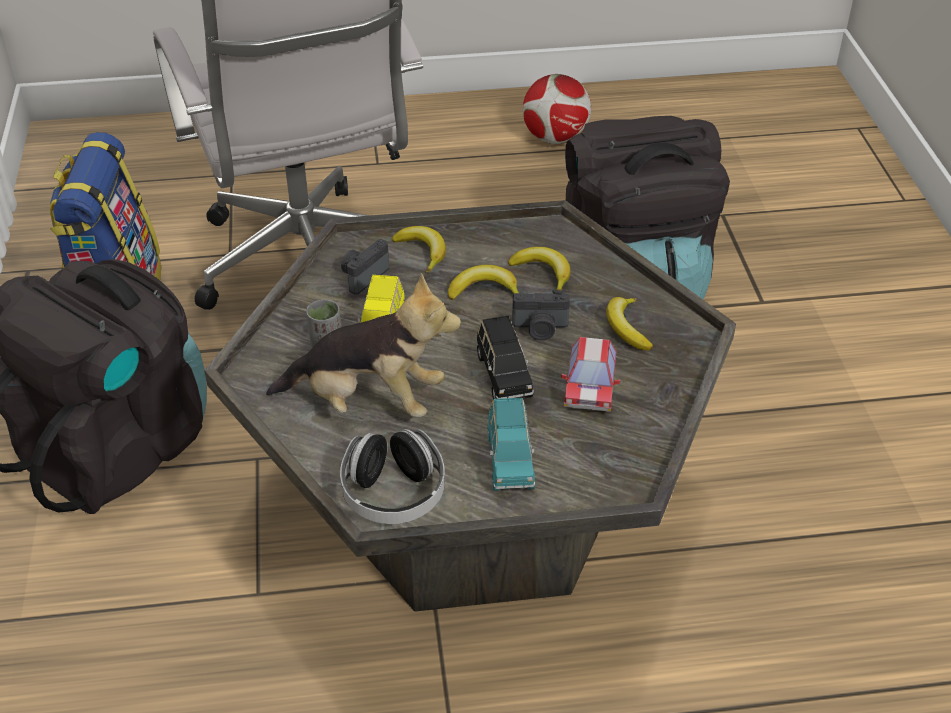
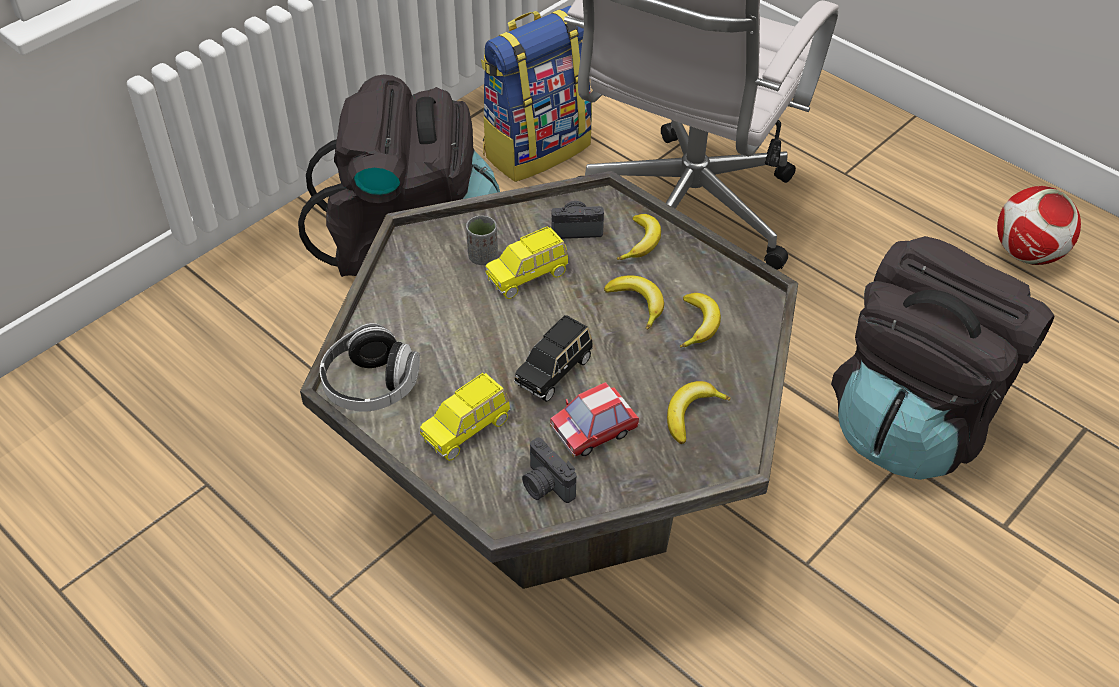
camera: 50 degrees right, 5 degrees up
(368, 401) = (449, 315): plush toy -> none
(510, 460) = (467, 429): turquoise toy car -> yellow toy car
(540, 329) = (630, 361): camera -> camera (545, 486)

